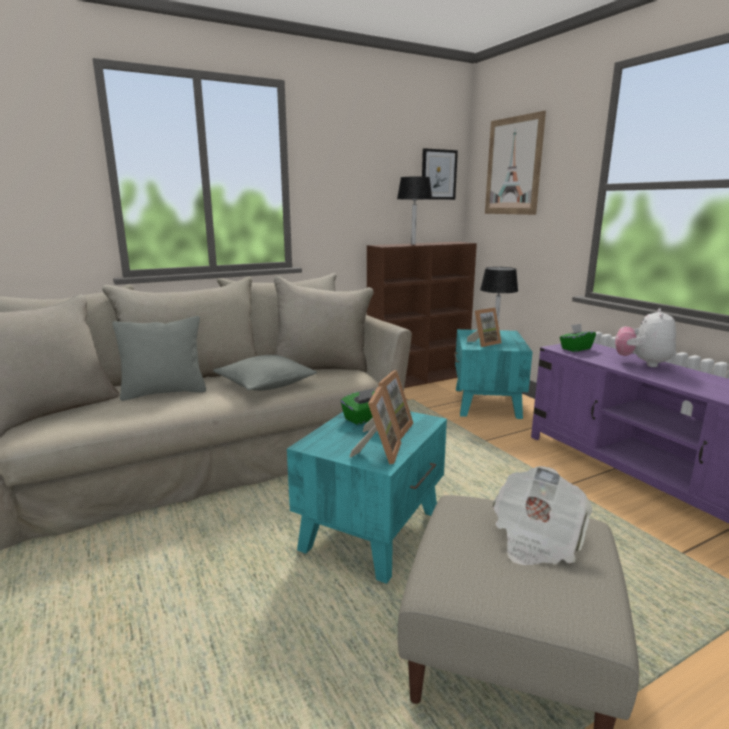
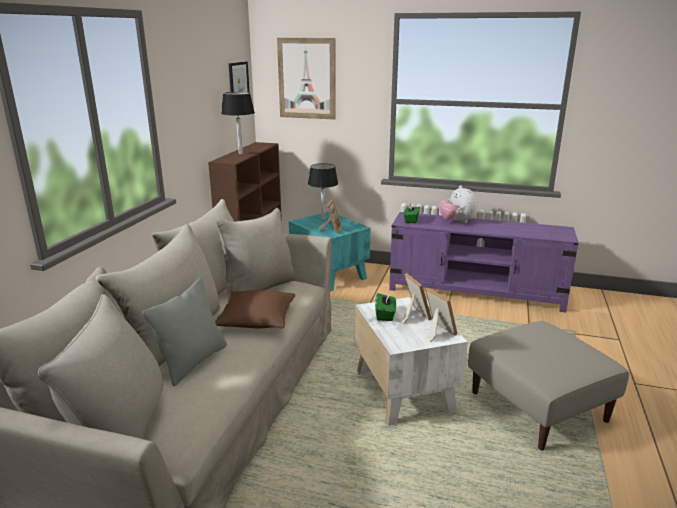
camera: 45 degrees left, 5 degrees up
(265, 384) = (257, 319): grey pillow -> brown pillow
(373, 530) = (404, 390): turquoise side table -> white side table
(536, 538) = (543, 341): newspaper -> none

